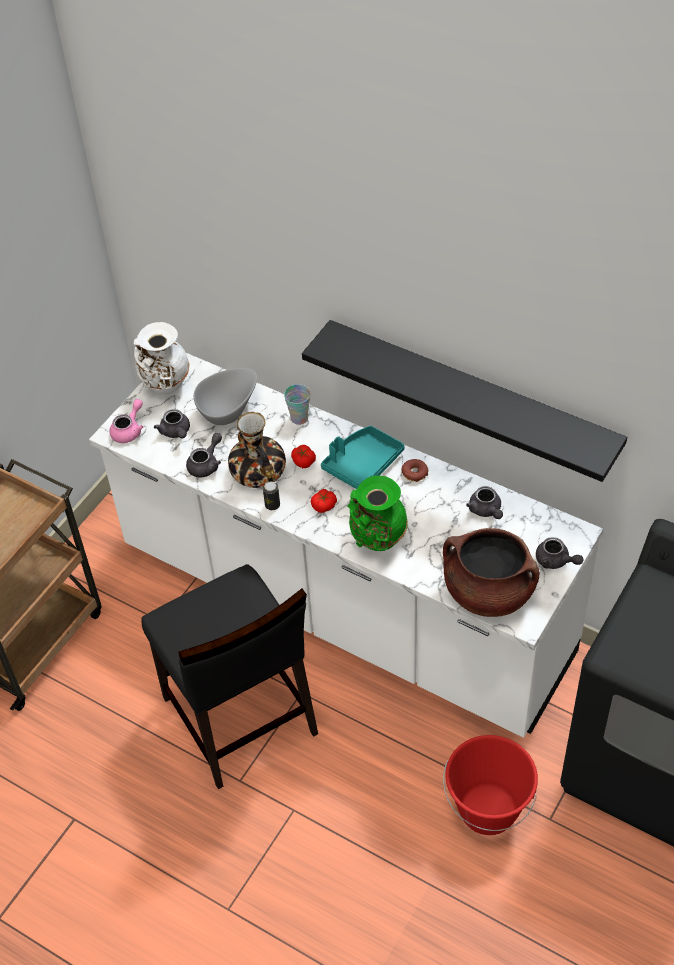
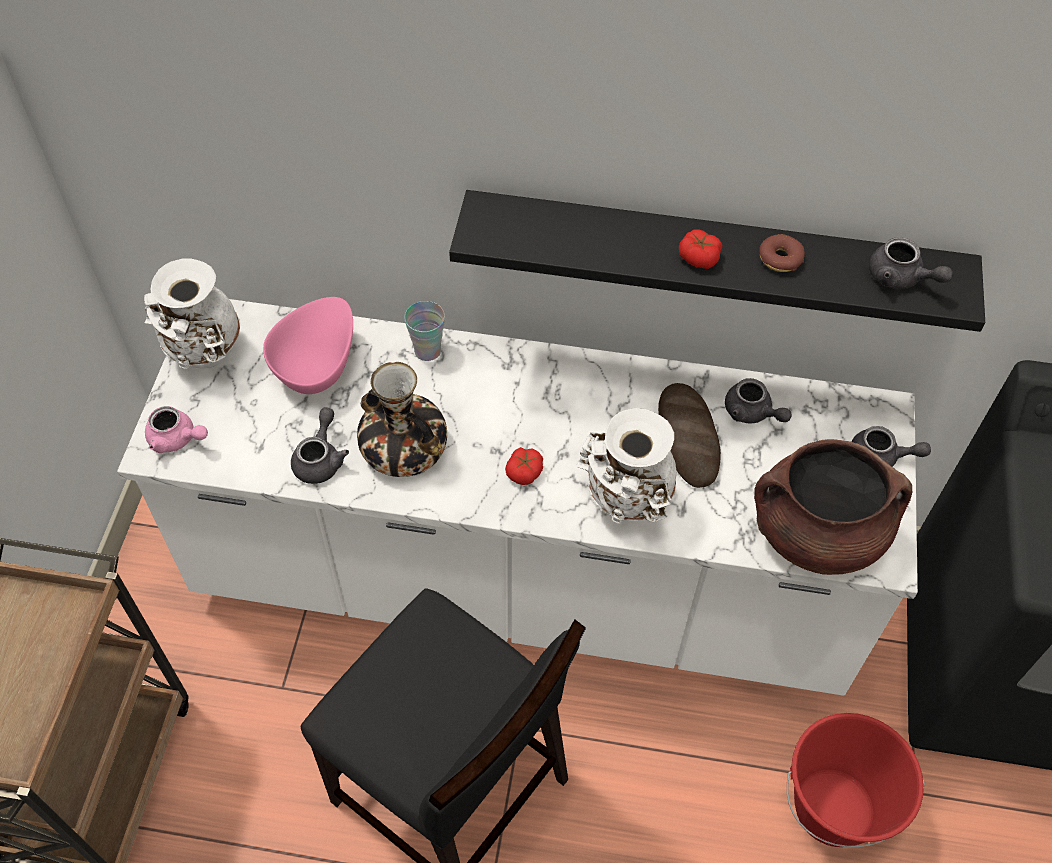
camera: 25 degrees left, 5 degrees up
(129, 430) = (177, 439): pink teapot -> pink teapot turned 105 degrees clockwise
(176, 432) = (252, 422): grey teapot -> grey teapot (900, 278)
(228, 411) = (317, 368): grey bowl -> pink bowl
(272, 505) = (448, 493): can -> none
(303, 461) = (463, 413): tomato -> tomato (698, 258)
(362, 464) = (549, 393): turquoise tray -> none
(377, 541) = (626, 503): green vase -> white vase
(414, 473) = (628, 386): donut -> donut (780, 259)
(436, 514) = (687, 438): none -> bread

